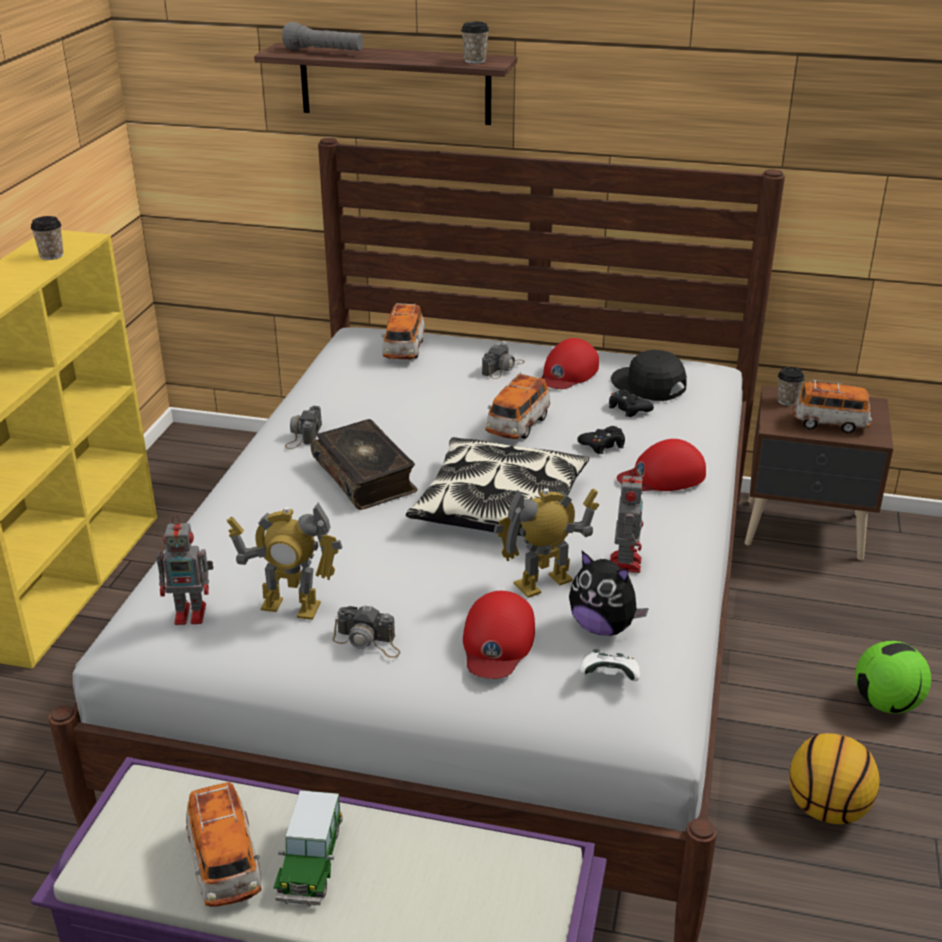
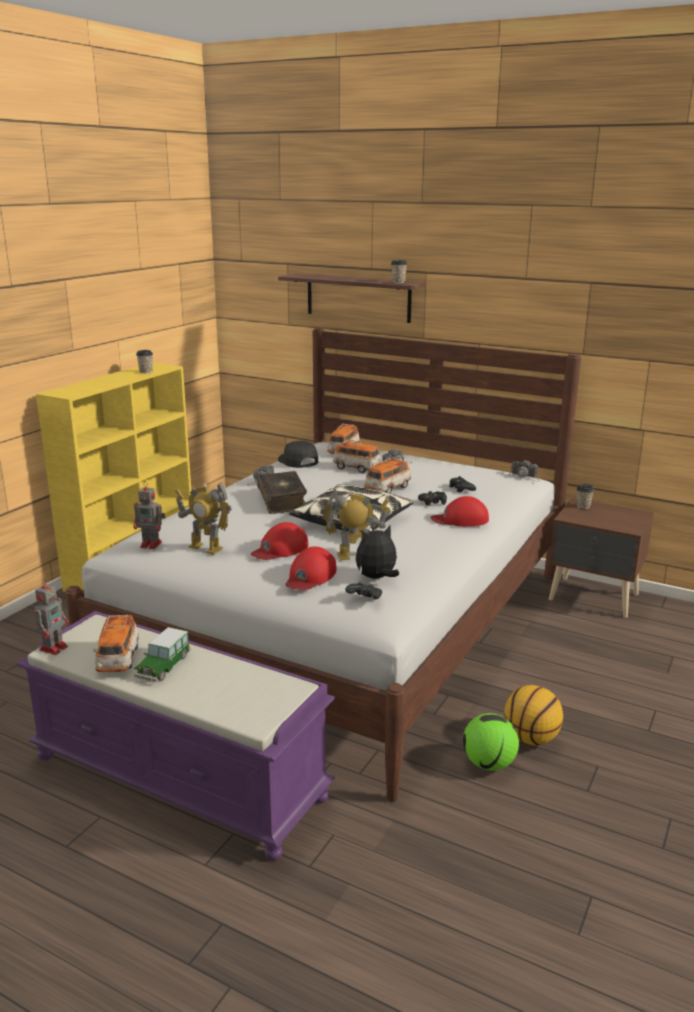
camera: 15 degrees right, 10 degrees down
(324, 52) = (317, 276): grey flashlight -> none
(368, 641) = (238, 567): camera -> camera (524, 476)
(567, 373) = (435, 470): red cap -> red cap (280, 549)
(603, 627) = (377, 578): plush toy -> plush toy turned 105 degrees clockwise
(610, 678) = (365, 599): white game controller -> black game controller
(625, 562) = (410, 553): toy robot -> toy robot (54, 647)
(648, 385) = (482, 479): black cap -> black cap (298, 461)
(830, 424) = (605, 520): toy car -> toy car (357, 468)
(886, 703) = (602, 693): football -> football (489, 764)

